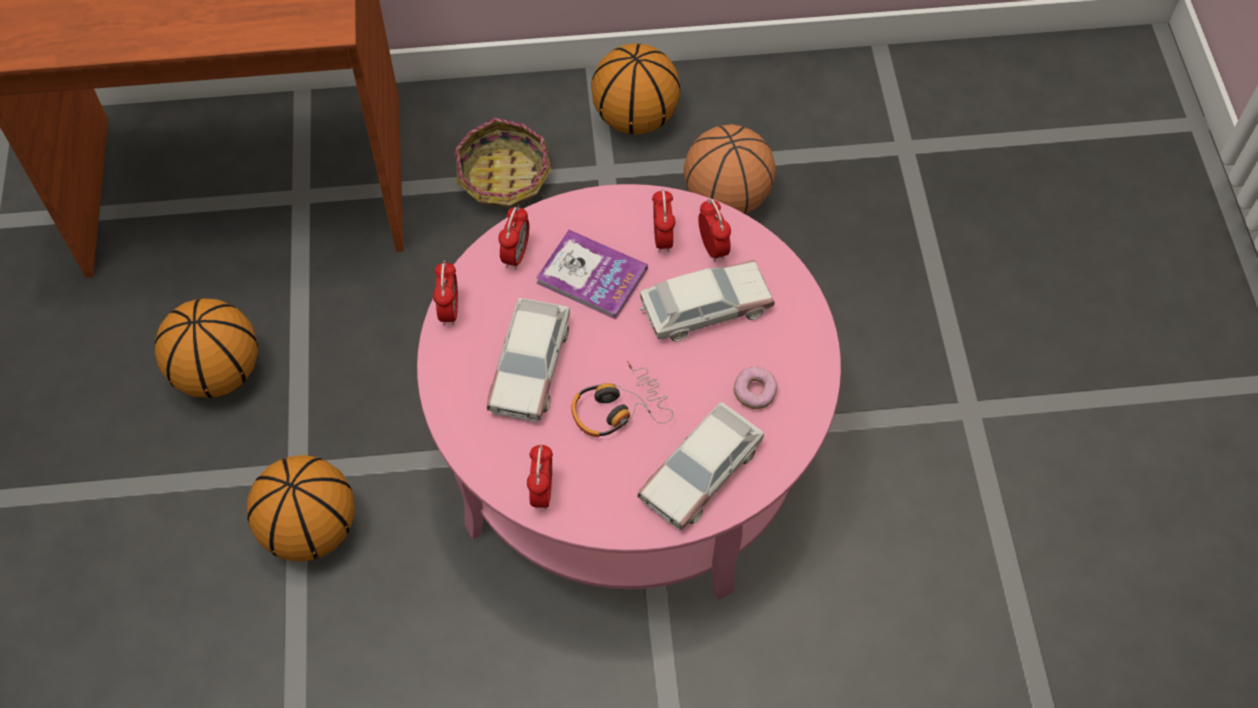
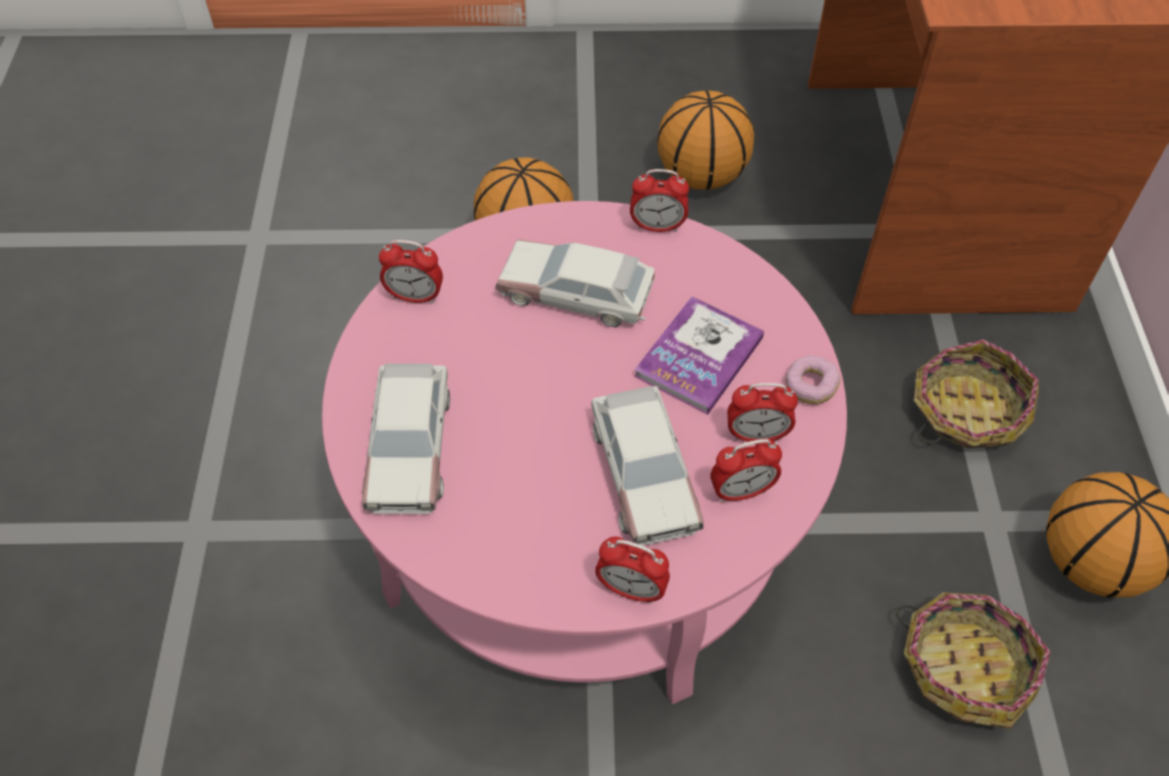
camera: 95 degrees right, 5 degrees down
(516, 254) = (732, 286): alarm clock -> alarm clock (631, 589)
(618, 409) = (508, 371): headphones -> none
(701, 471) = (409, 446): toy car -> toy car turned 135 degrees counterclockwise
(727, 198) = (965, 666): basketball -> basket
(754, 393) = (509, 515): donut -> donut (810, 387)

